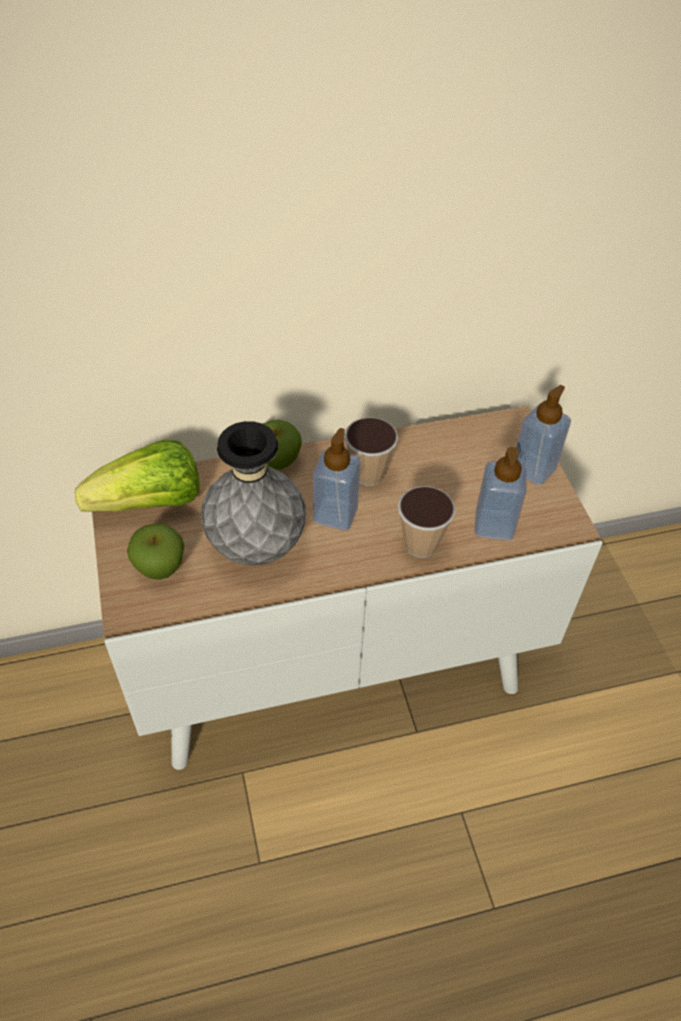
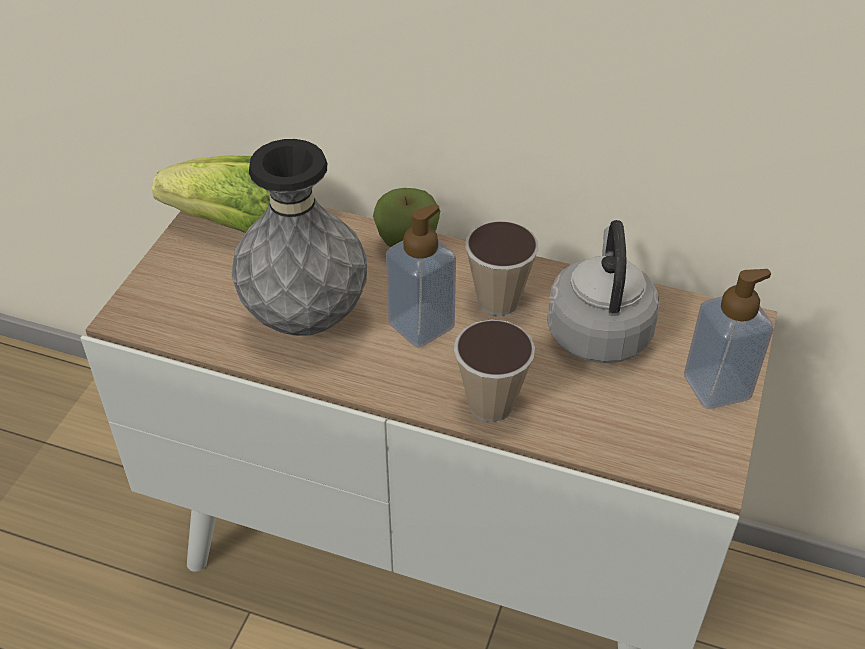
camera: 35 degrees right, 5 degrees down
(160, 568) = (193, 293): apple -> none
(442, 465) = (598, 330): none -> grey kettle
(494, 525) = (603, 426): soap dispenser -> none

